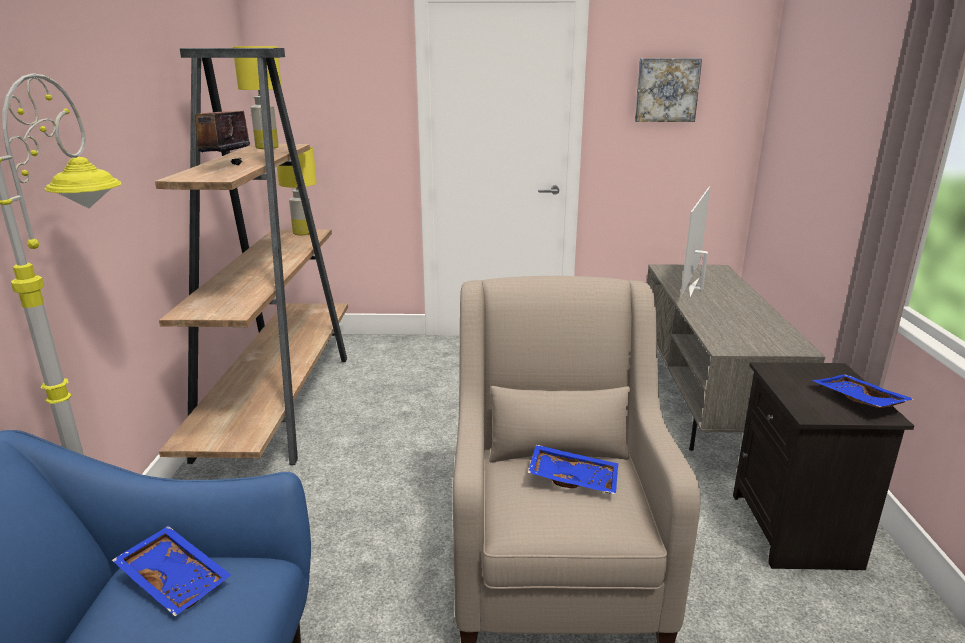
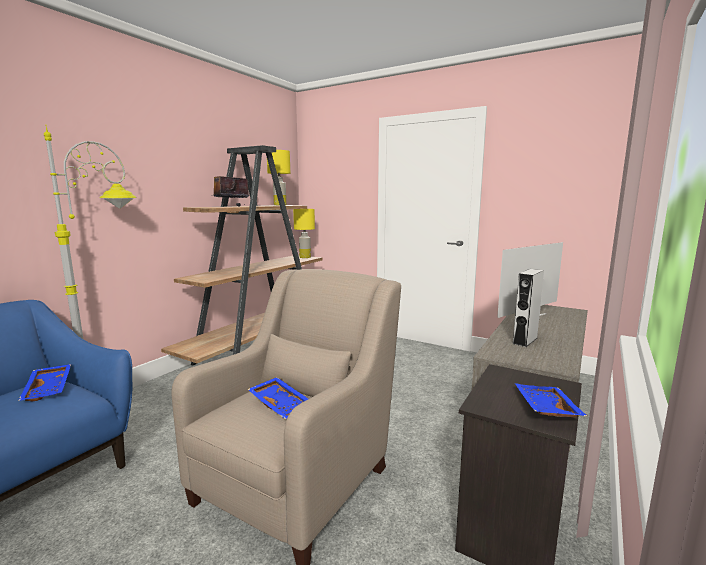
camera: 30 degrees right, 10 degrees down
(666, 90) = (544, 173): picture -> none
(728, 321) = (525, 340): none -> grey speaker

